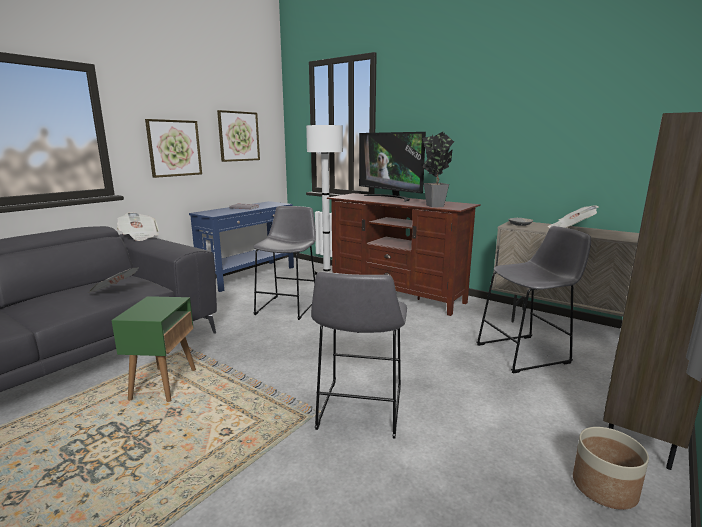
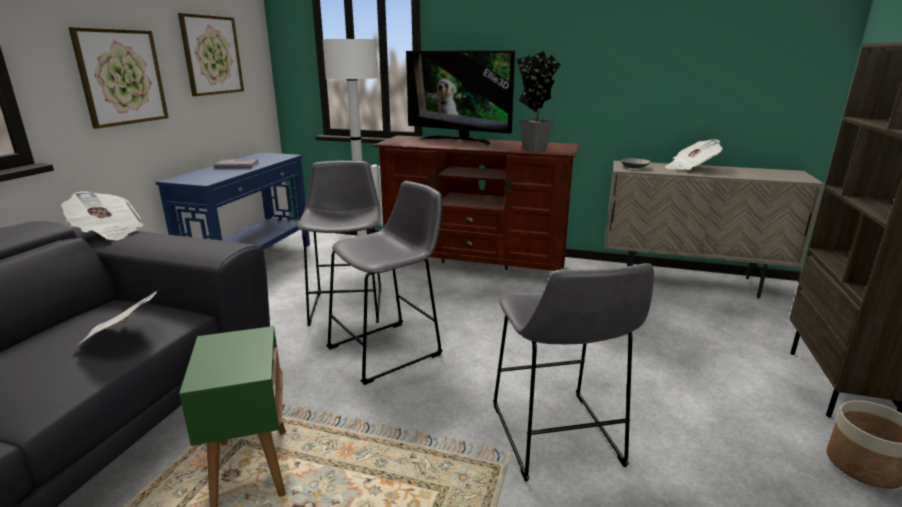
camera: 20 degrees left, 5 degrees up
(526, 353) = (673, 320): grey stool -> grey stool (390, 350)

